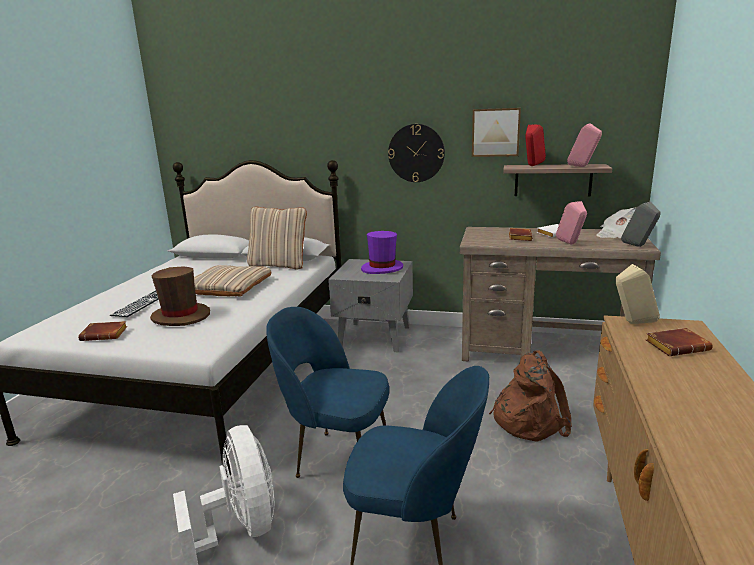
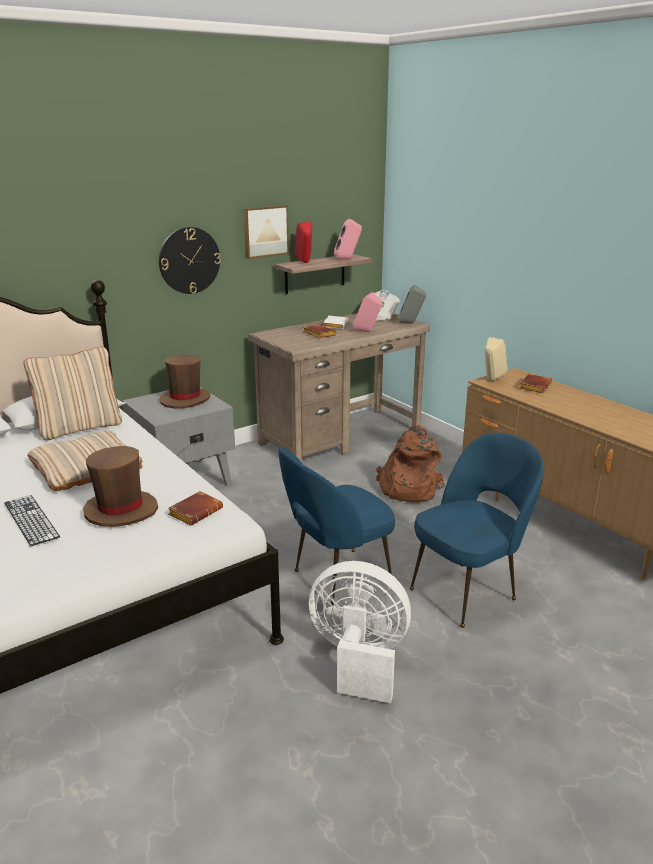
camera: 50 degrees left, 5 degrees up
(106, 334) = (84, 560): brown book -> brown book (196, 511)
(382, 268) = (185, 399): purple hat -> brown hat

